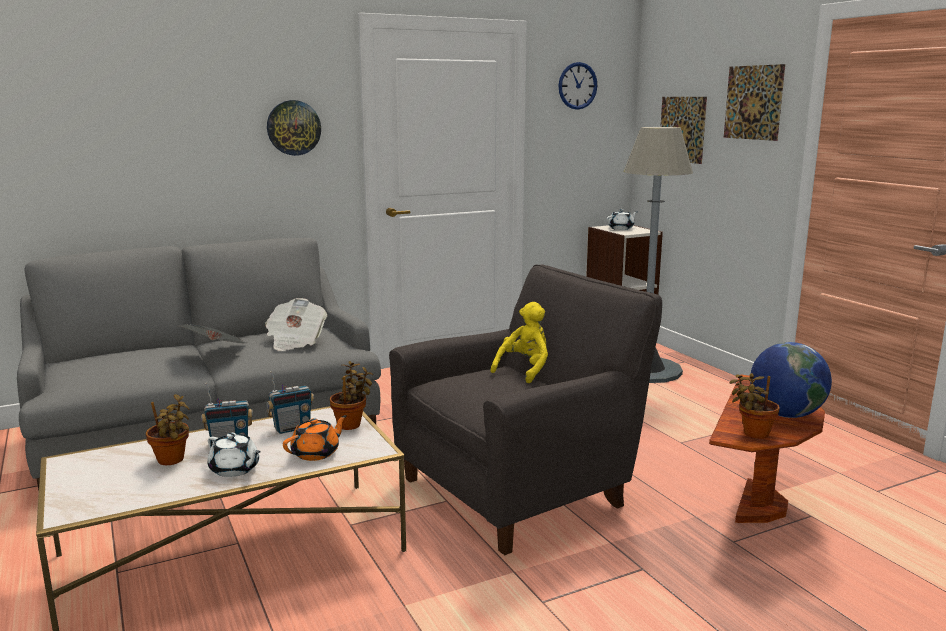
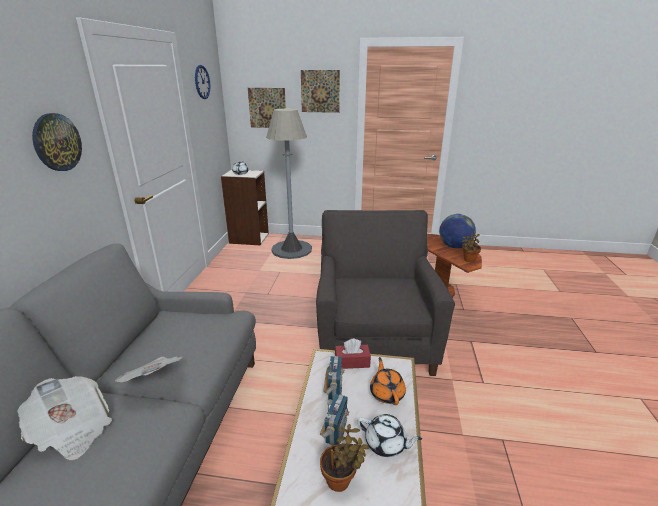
camera: 55 degrees left, 10 degrees up
(235, 470) = (386, 444): white teapot -> white teapot turned 45 degrees clockwise
(295, 341) = (192, 333): newspaper -> newspaper (72, 430)
(351, 424) = (352, 362): potted plant -> red tissue box
(524, 370) = (365, 276): yellow plush toy -> none

